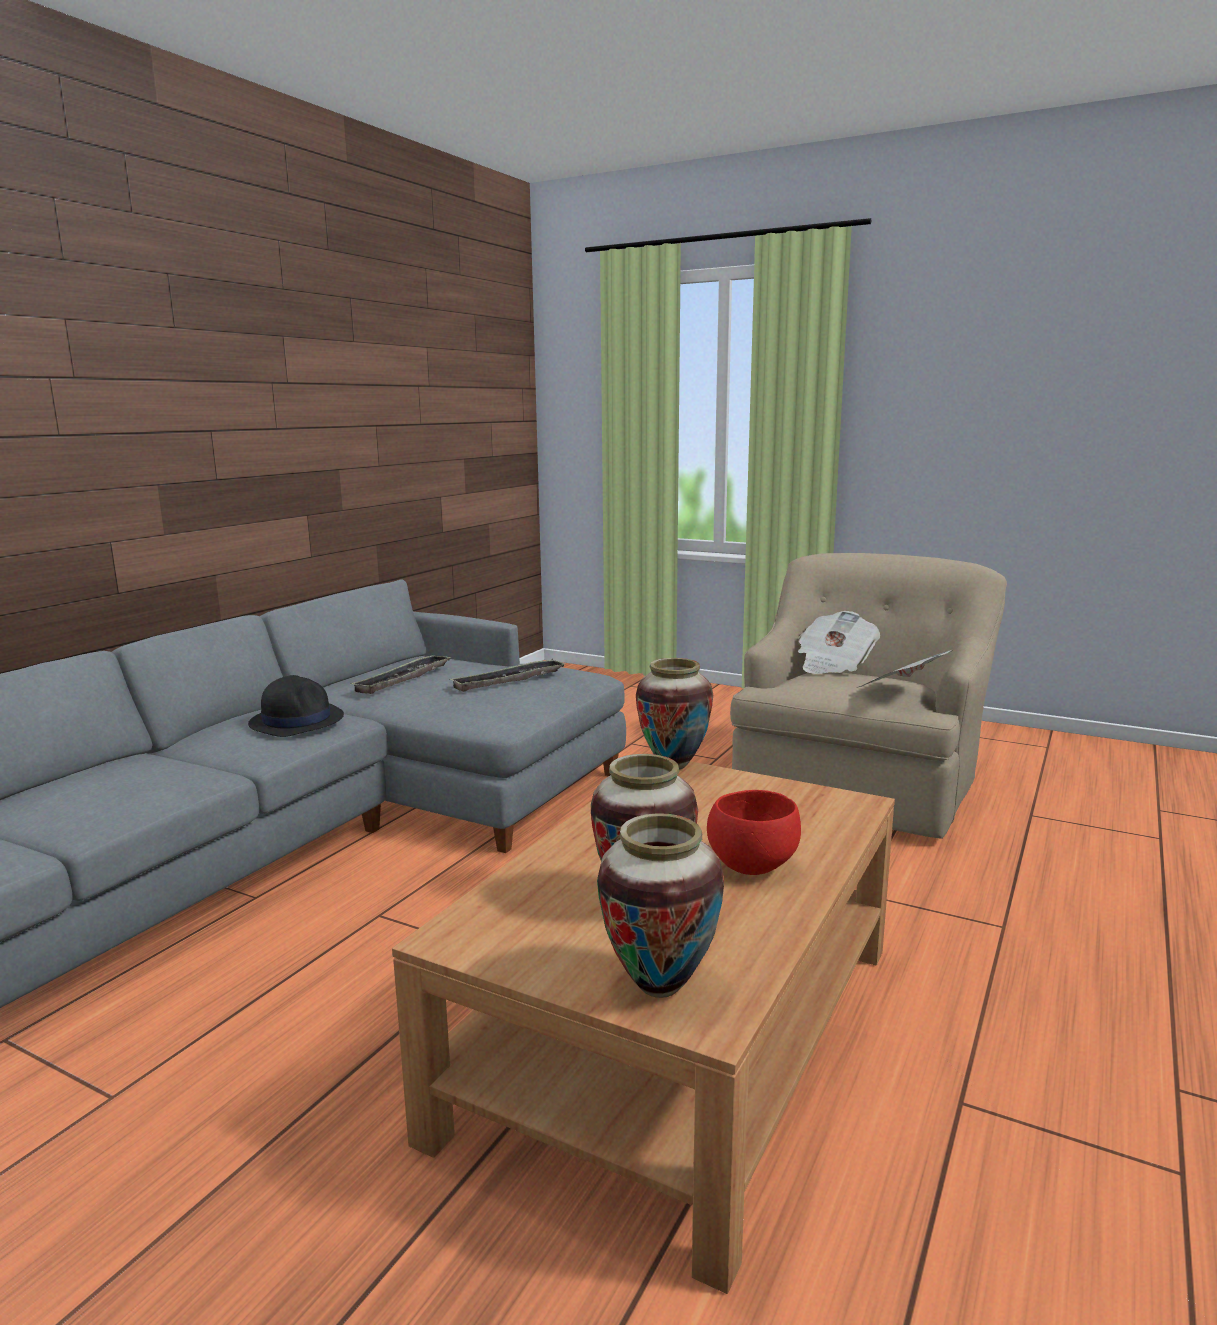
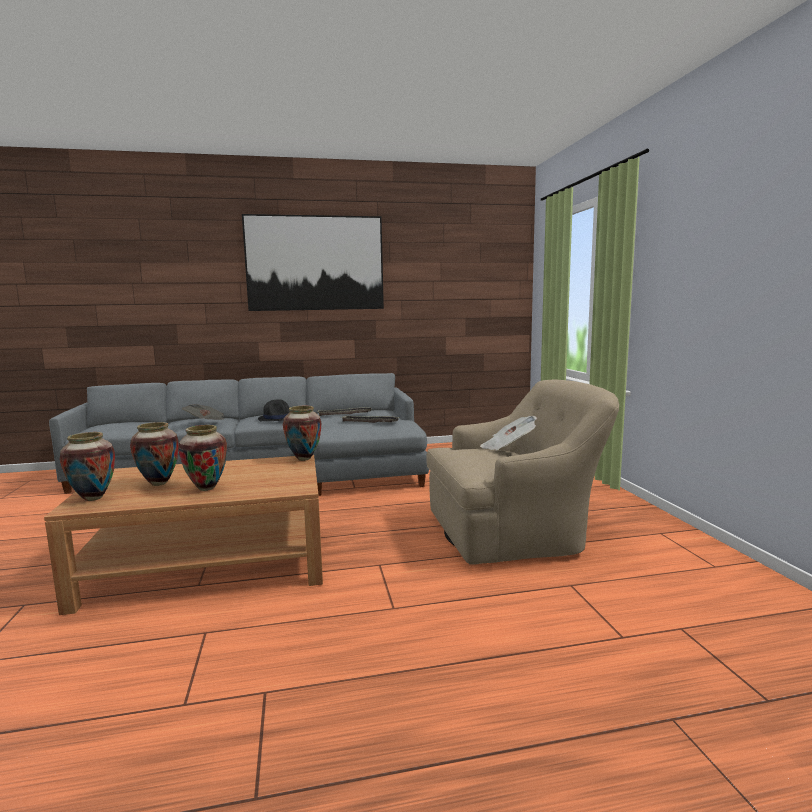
camera: 50 degrees right, 5 degrees down
(225, 335) = (315, 263): none -> picture
(750, 865) = (207, 488): red bowl -> vase
(901, 693) = (484, 465): newspaper -> newspaper (206, 423)

